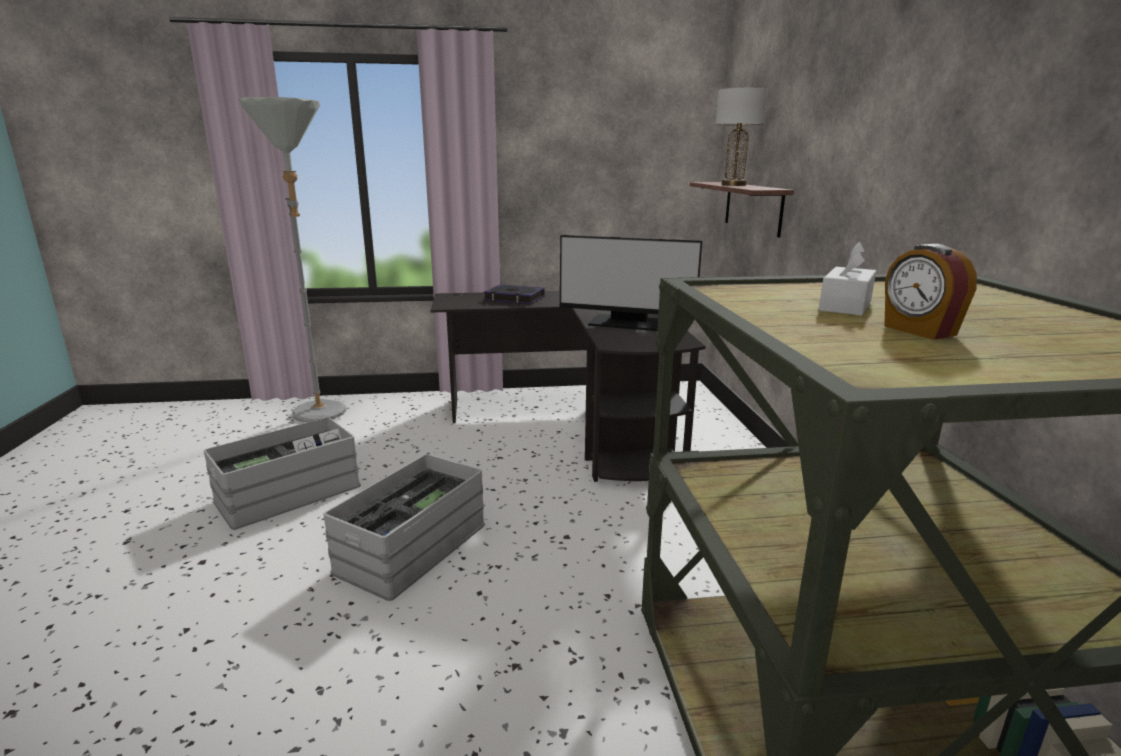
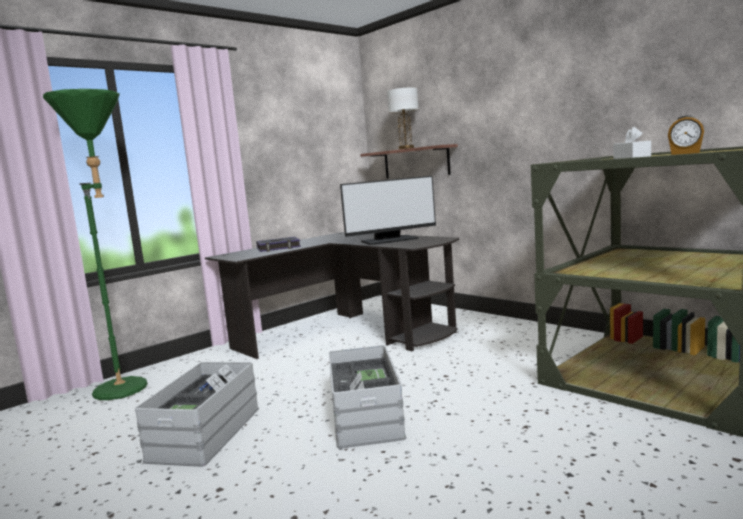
camera: 35 degrees left, 10 degrees down
(321, 417) = (128, 391): grey floor lamp -> green floor lamp

